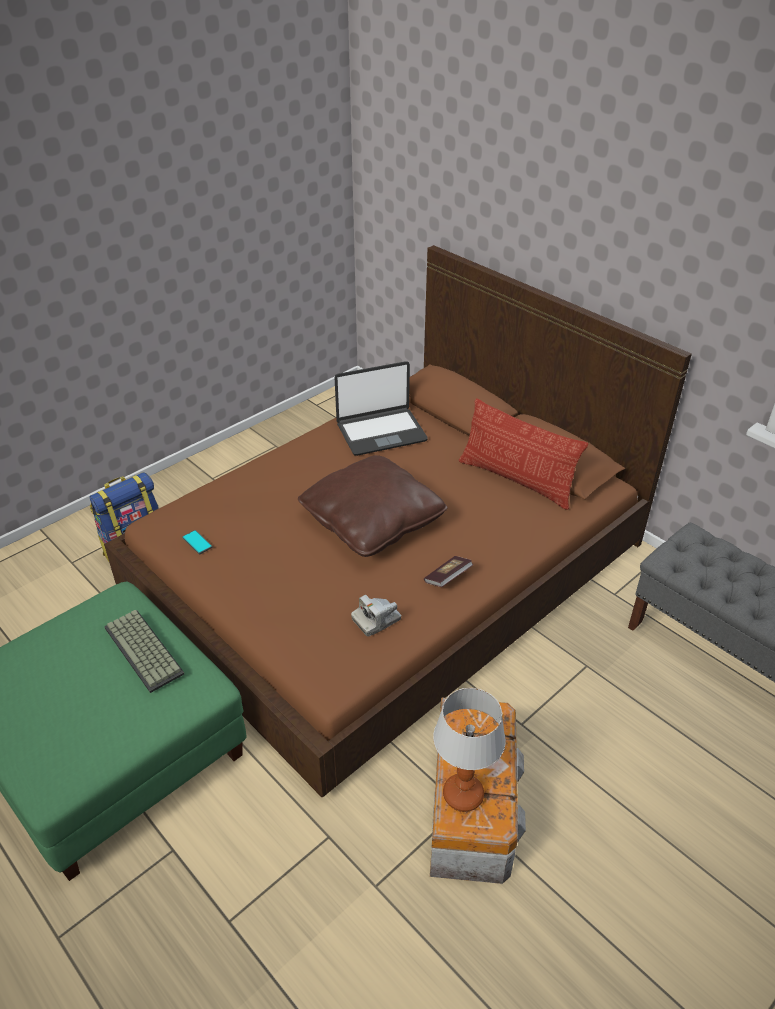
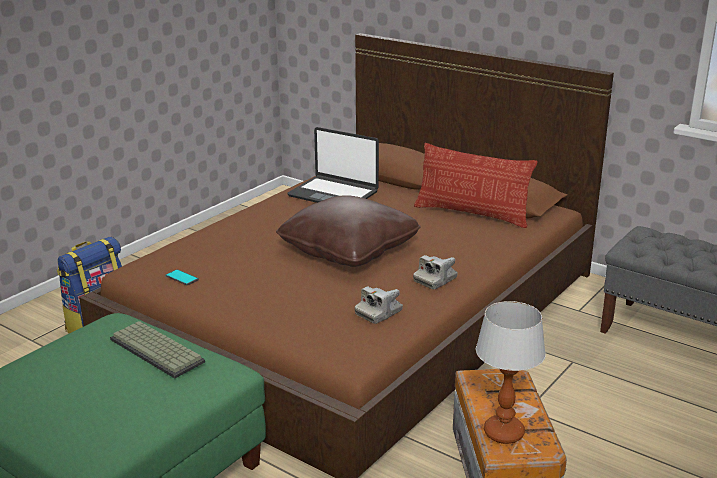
camera: 10 degrees left, 15 degrees down
(381, 432) = (333, 194): laptop -> laptop turned 60 degrees clockwise
(448, 578) = (435, 280): book -> camera

